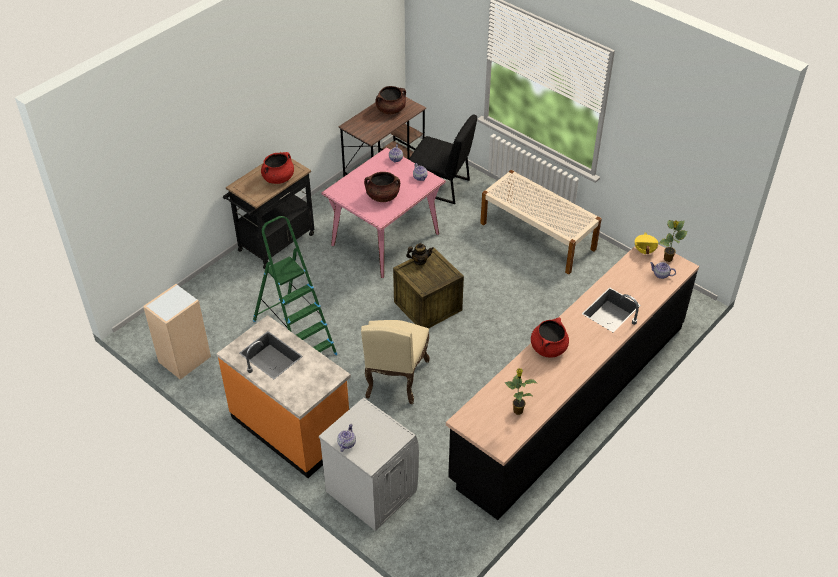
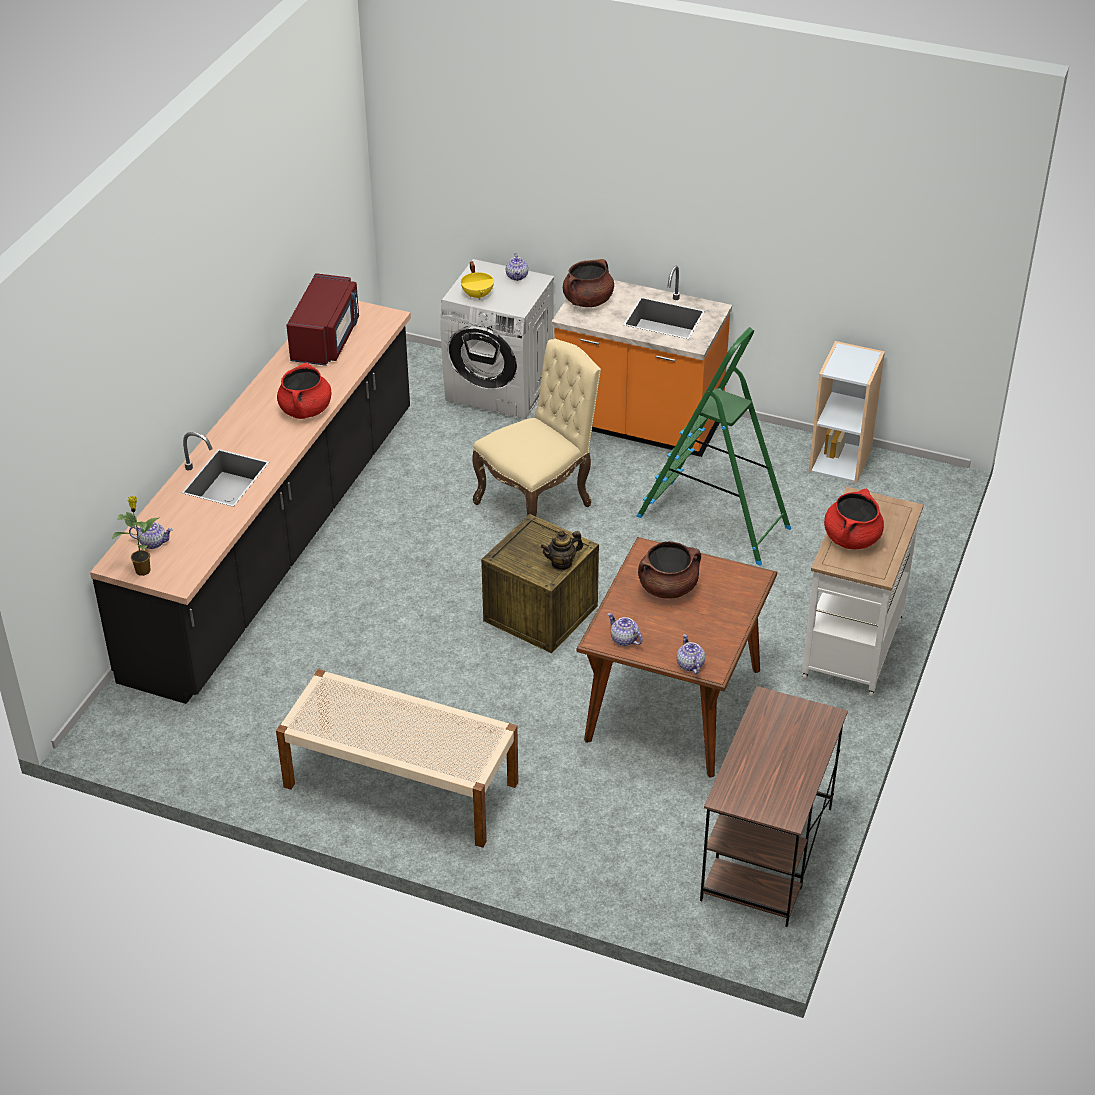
camera: 160 degrees right, 5 degrees down
(274, 244) = (853, 646): black cart -> white cart
(385, 239) = (673, 705): pink dining table -> brown dining table
(390, 110) = (772, 778): brown cooking pot -> brown cooking pot (588, 301)
(394, 380) = (537, 506): beige chair -> beige chair turned 60 degrees clockwise
(441, 186) = (631, 844): black chair -> none
(517, 410) = (326, 340): potted plant -> red microwave
(644, 251) = (184, 574): yellow cooking pot -> yellow cooking pot (478, 295)

